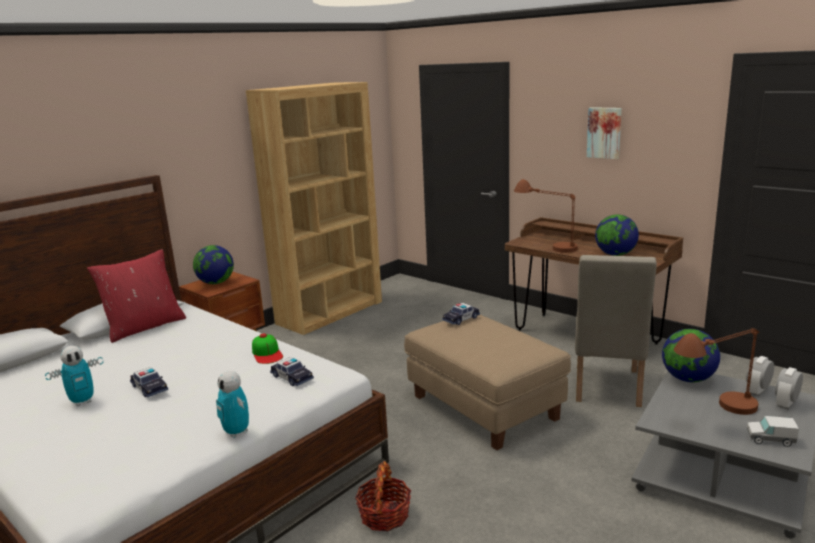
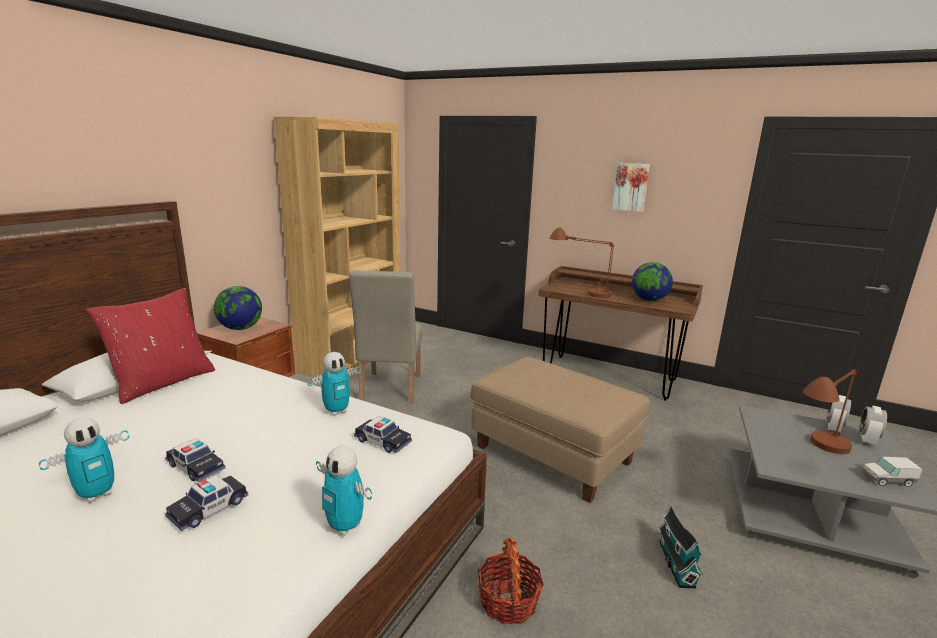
camera: 15 degrees left, 0 degrees up
(267, 353) = (337, 411): cap -> toy robot
(461, 319) = (526, 364): toy car -> toy car (209, 509)
(550, 503) = (675, 562): none -> toy house
(606, 389) = (655, 428): beige chair -> beige chair (389, 390)
(688, 379) = (765, 419): globe -> none

